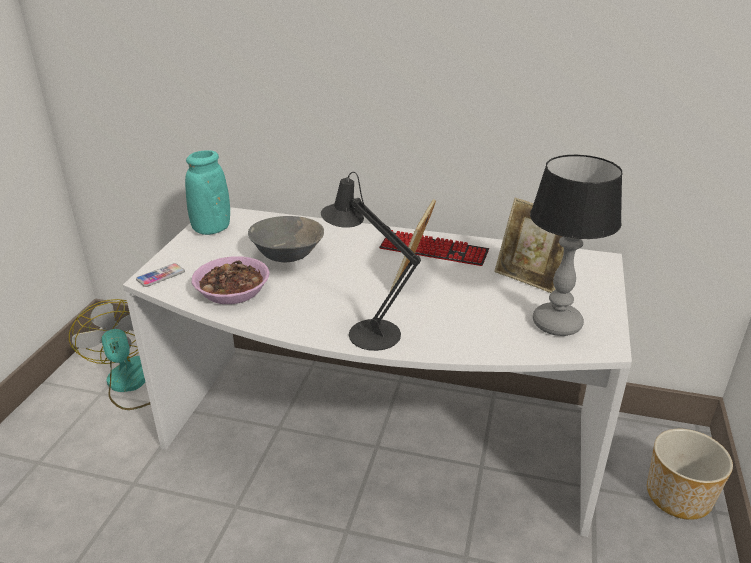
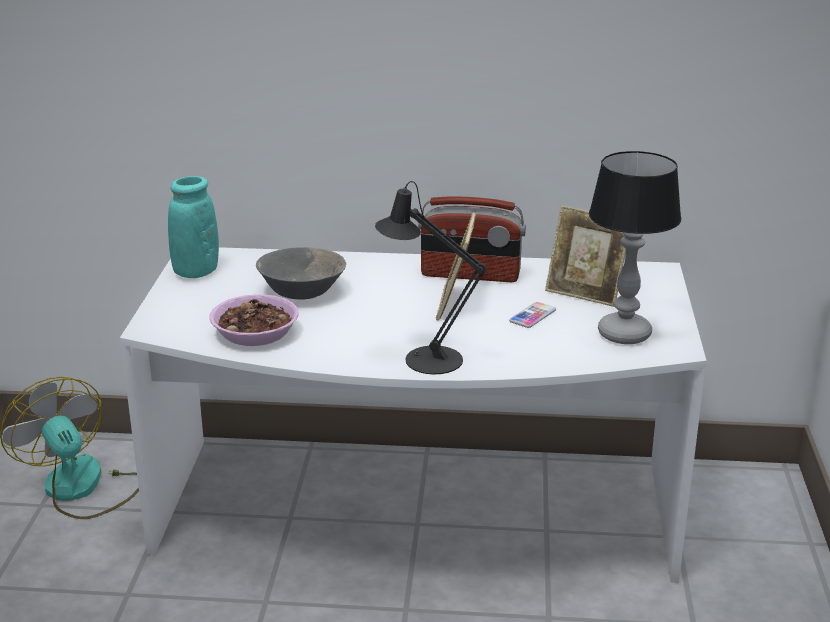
camera: 10 degrees left, 5 degrees down
(160, 276) = (161, 325): phone -> phone (532, 316)
(433, 250) = (470, 275): keyboard -> radio
(677, 497) = (770, 534): planter -> none

